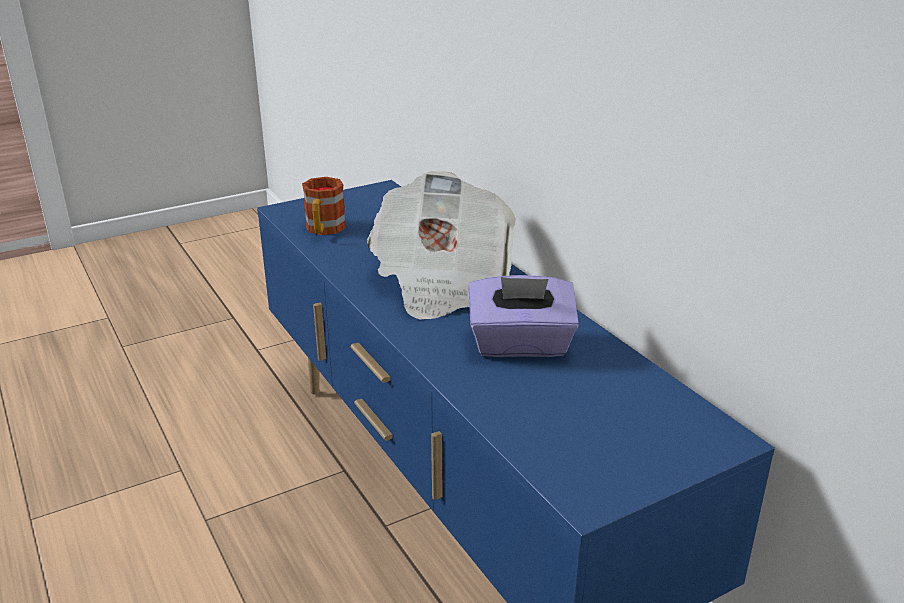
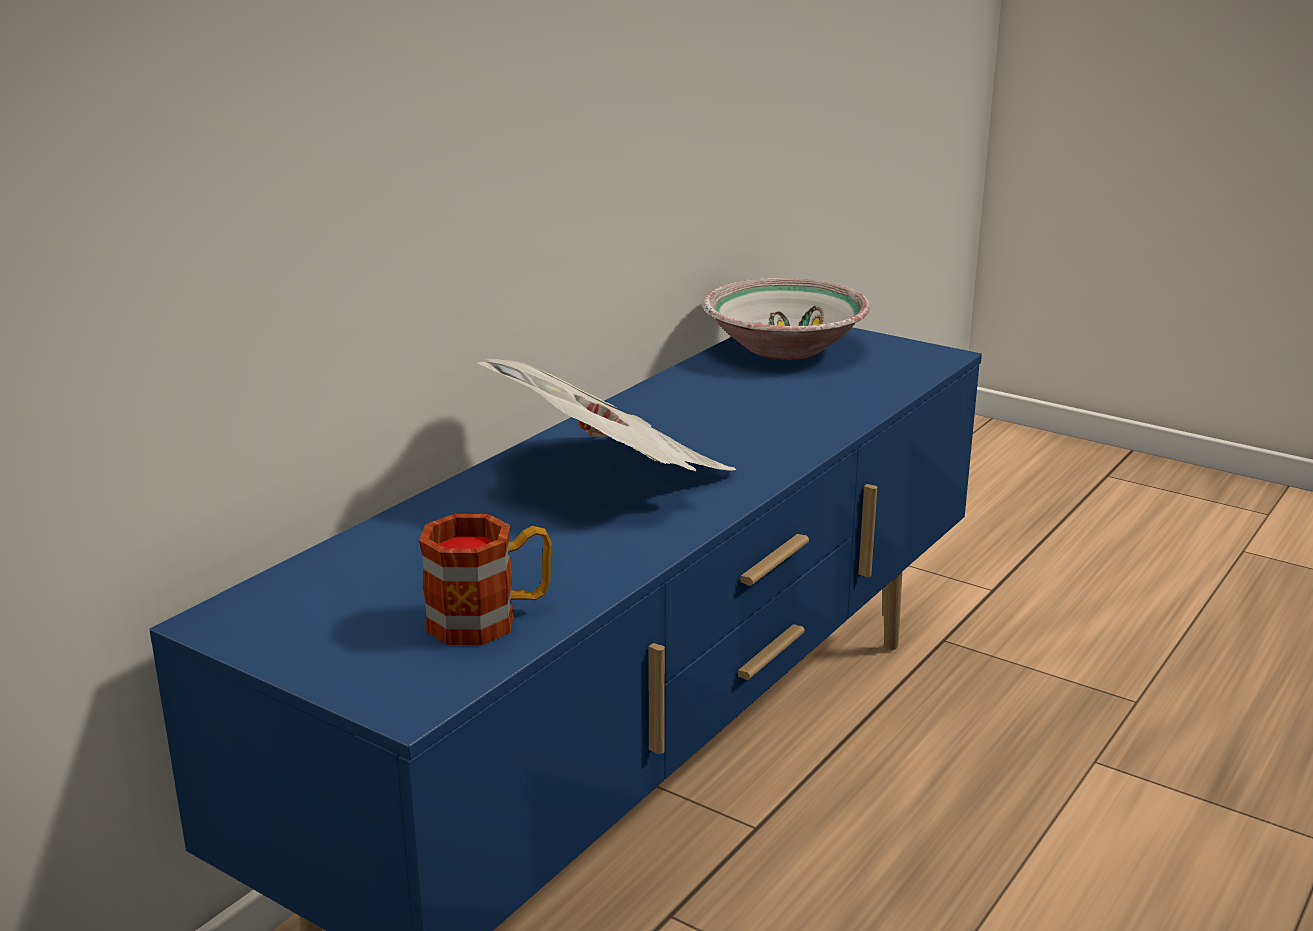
camera: 115 degrees left, 5 degrees down
(521, 345) = (728, 410): purple tissue box -> none
(653, 414) = (786, 347): none -> bowl

